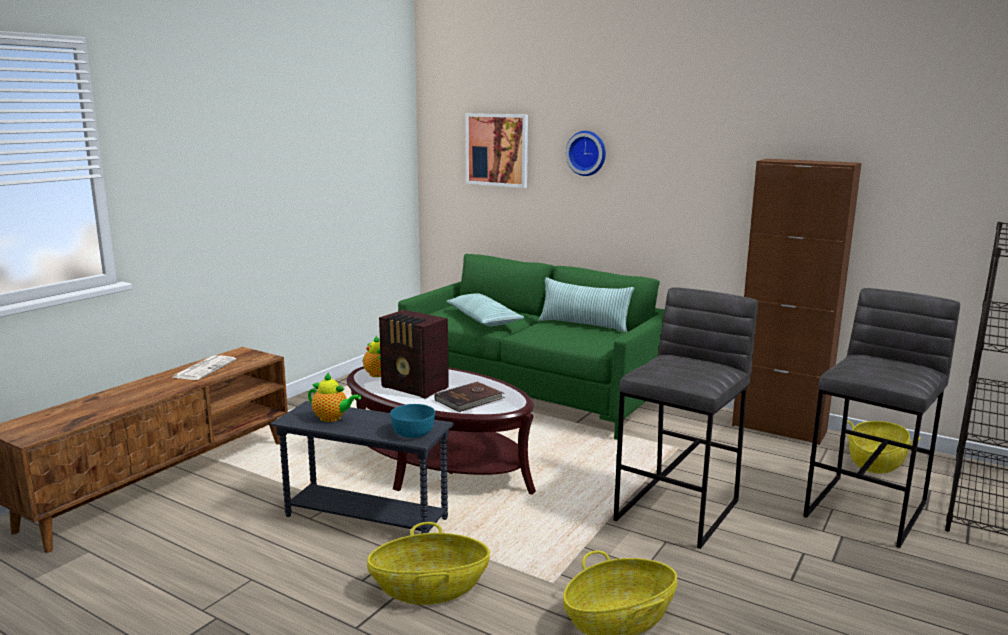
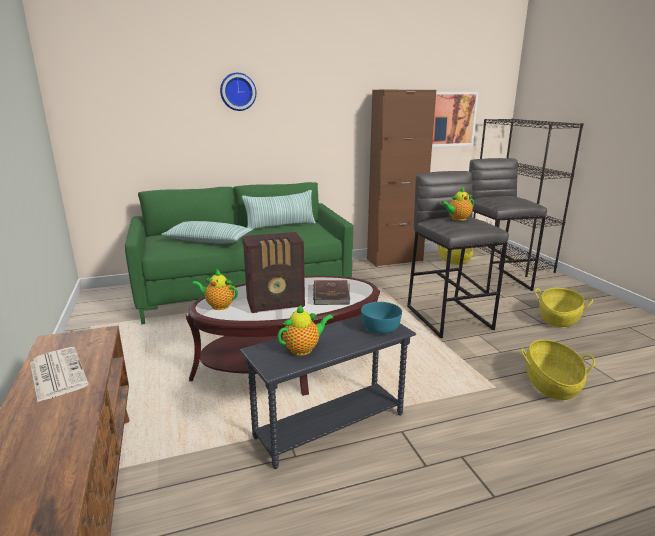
camera: 50 degrees left, 5 degrees up
(429, 588) = (464, 437): basket -> basket (558, 318)
(497, 150) = (146, 92): picture -> picture (451, 119)
(684, 362) = (457, 219): none -> teapot

